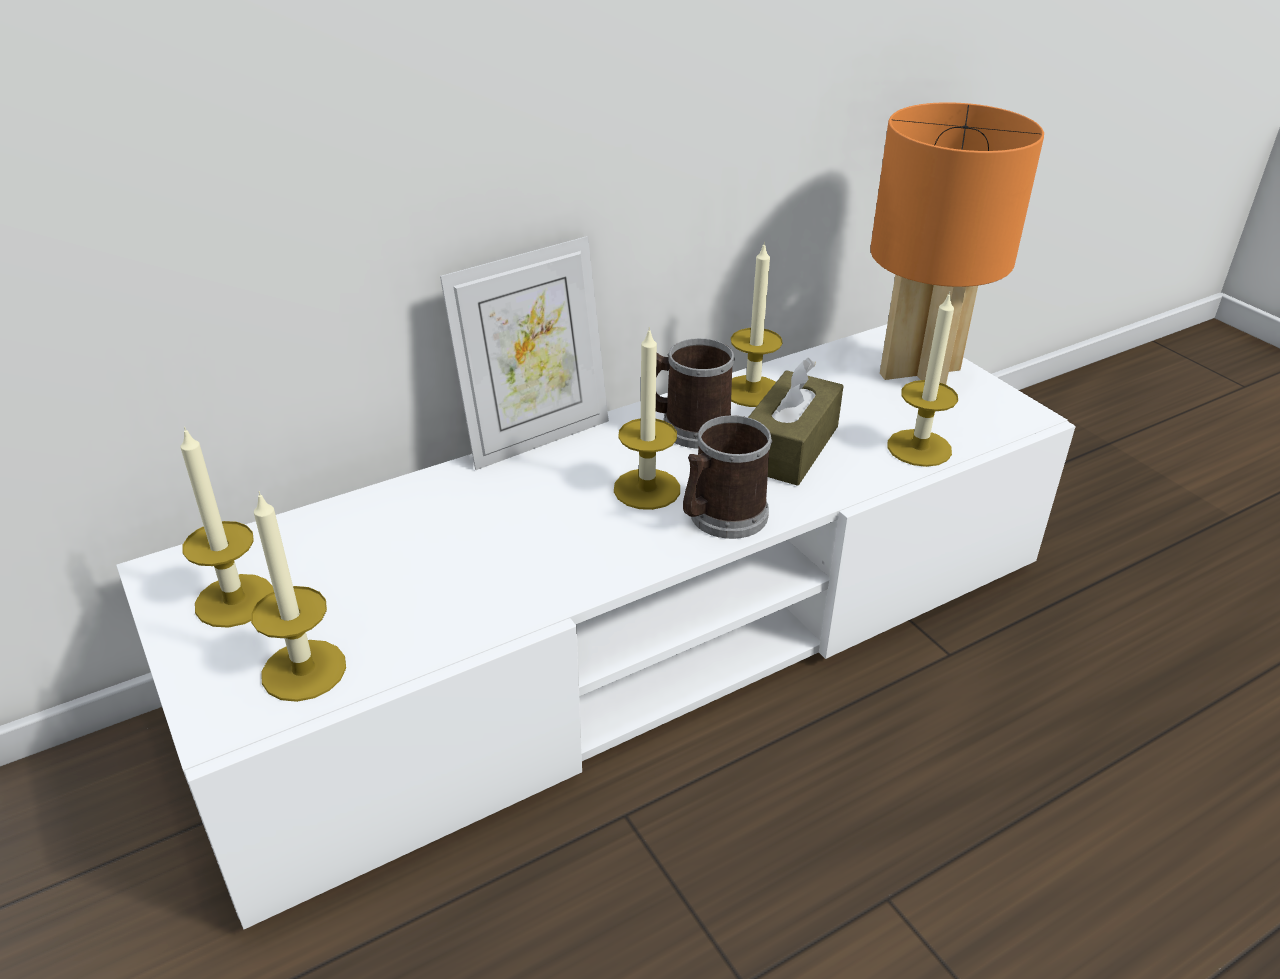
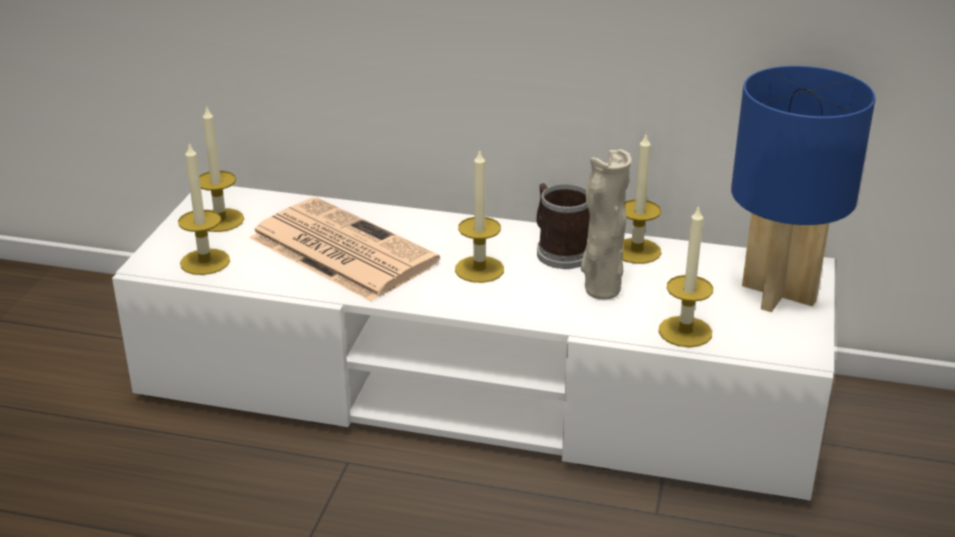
camera: 45 degrees right, 5 degrees down
(458, 552) = (339, 249): none -> newspaper
(536, 437) = (466, 216): picture frame -> none
(721, 517) = (494, 303): mug -> none
(789, 447) = (600, 290): brown tissue box -> beige vase
(921, 371) = (780, 293): orange table lamp -> blue table lamp

